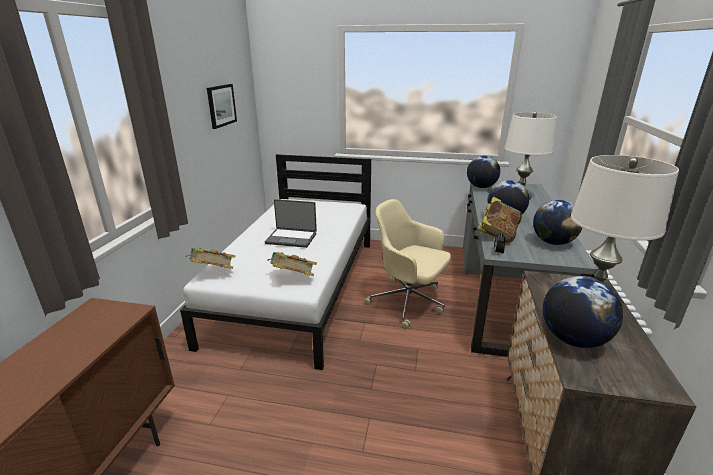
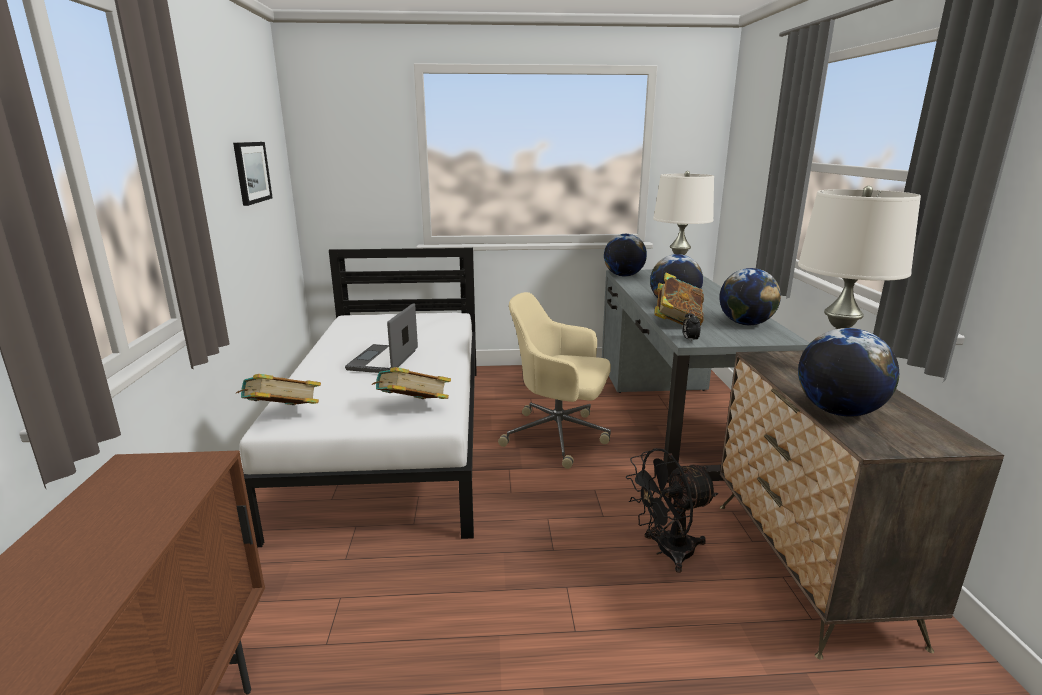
camera: 15 degrees left, 5 degrees down
(291, 238) = (384, 360): laptop -> laptop turned 105 degrees clockwise
(450, 406) = (666, 552): none -> black fan

